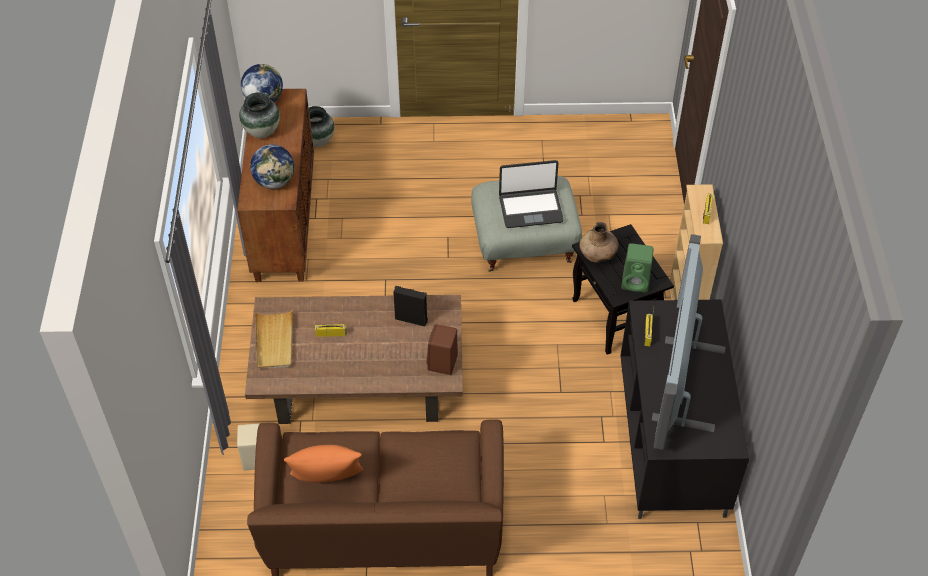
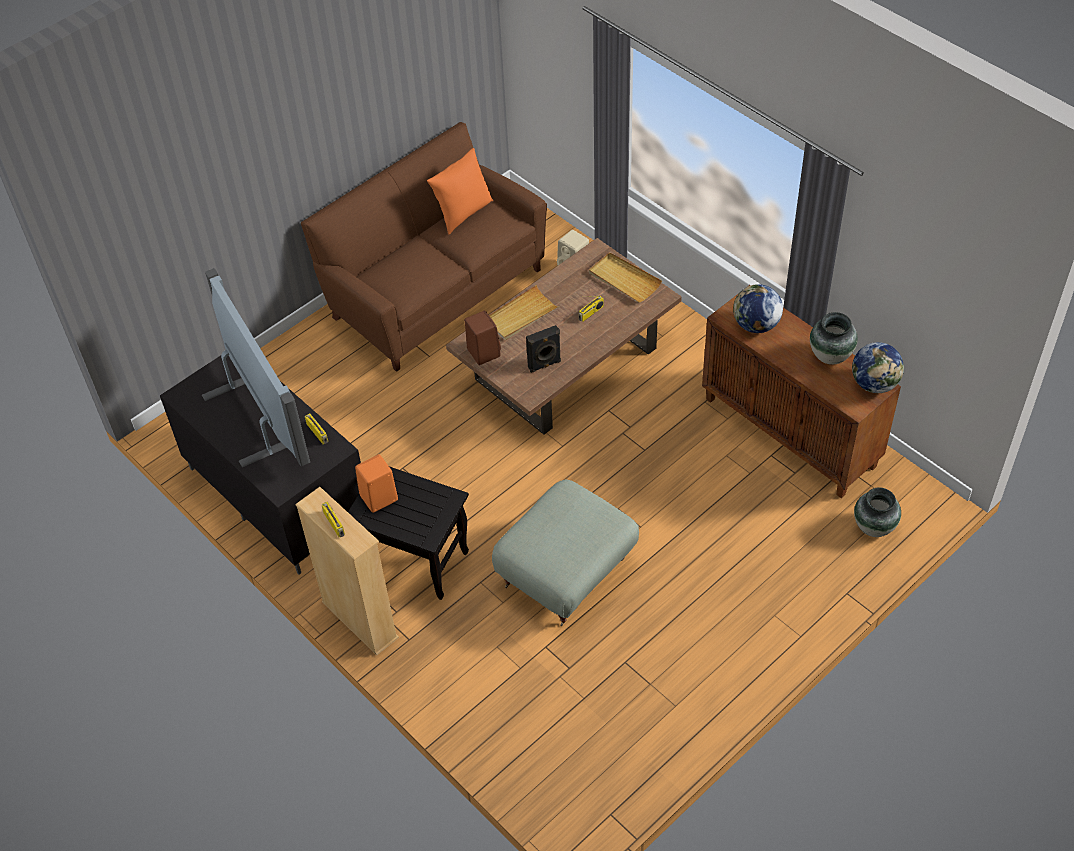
camera: 140 degrees right, 0 degrees up
(381, 371) = (521, 315): none -> beige tray
(530, 208) = (555, 528): laptop -> none
(598, 255) = (435, 498): brown vase -> none
(636, 282) = (378, 498): green speaker -> orange speaker

